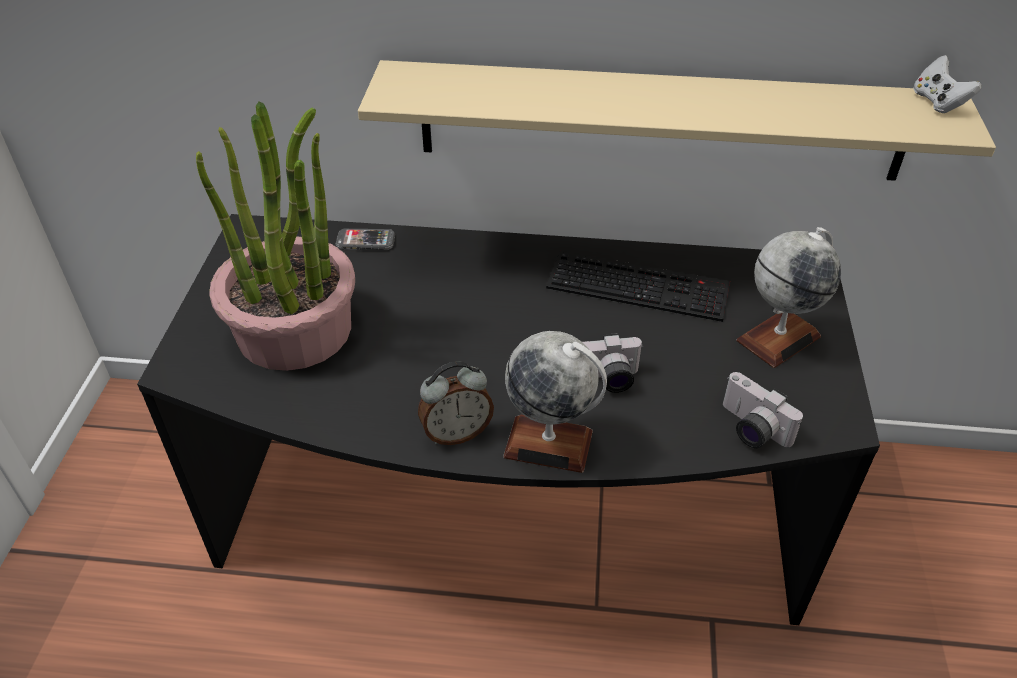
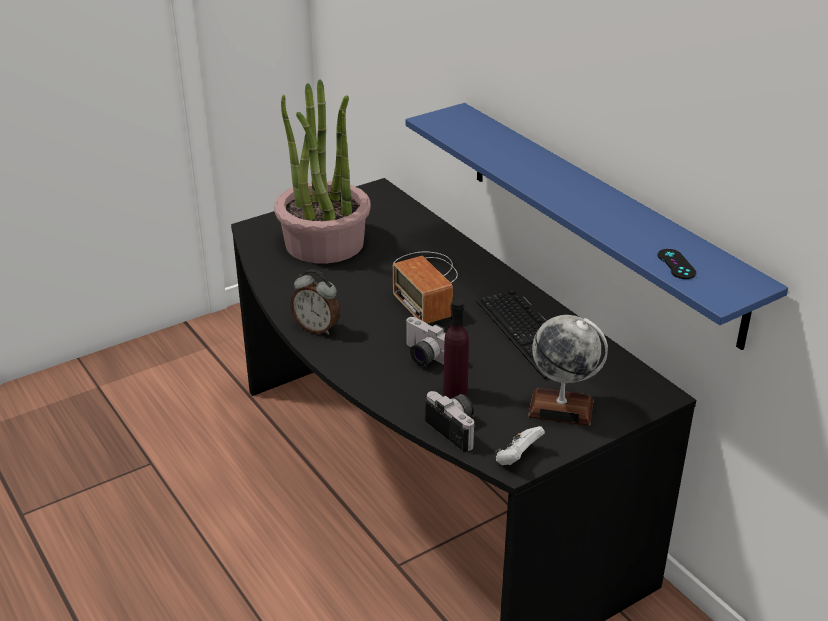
camera: 50 degrees right, 10 degrees down
(365, 241) = (424, 226): phone -> none
(474, 302) = (427, 284): none -> radio
(549, 444) = (348, 361): globe -> none
(660, 121) = (598, 218): beige shelf -> blue shelf
(687, 394) = (455, 392): none -> purple bottle
(750, 429) = (457, 428): camera -> camera turned 135 degrees clockwise
(877, 119) = (676, 264): none -> black game controller
(938, 102) = (745, 279): white game controller -> white game controller (517, 458)

